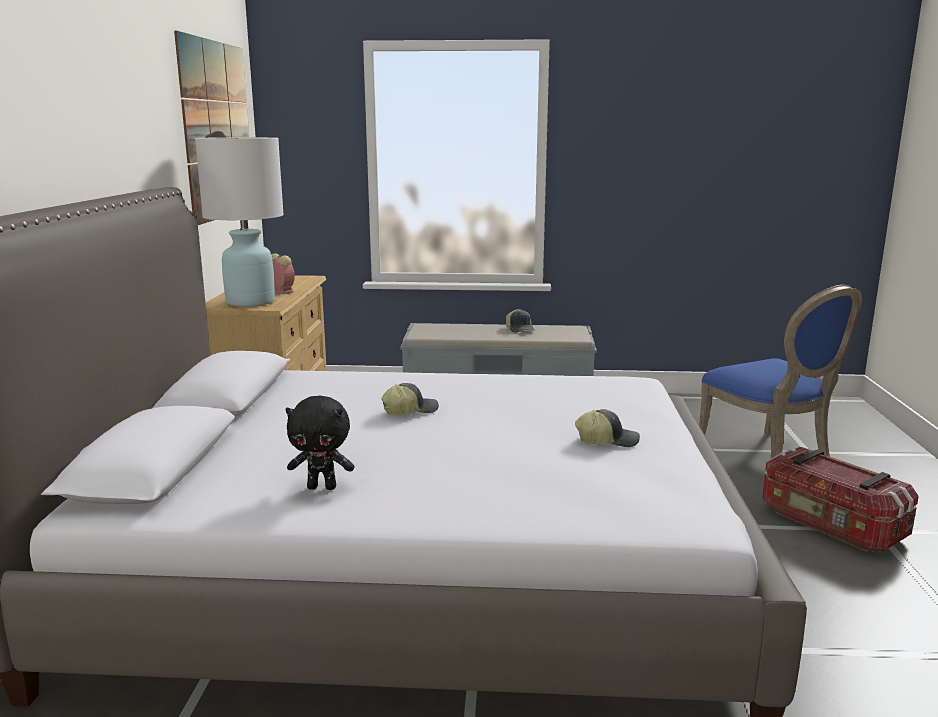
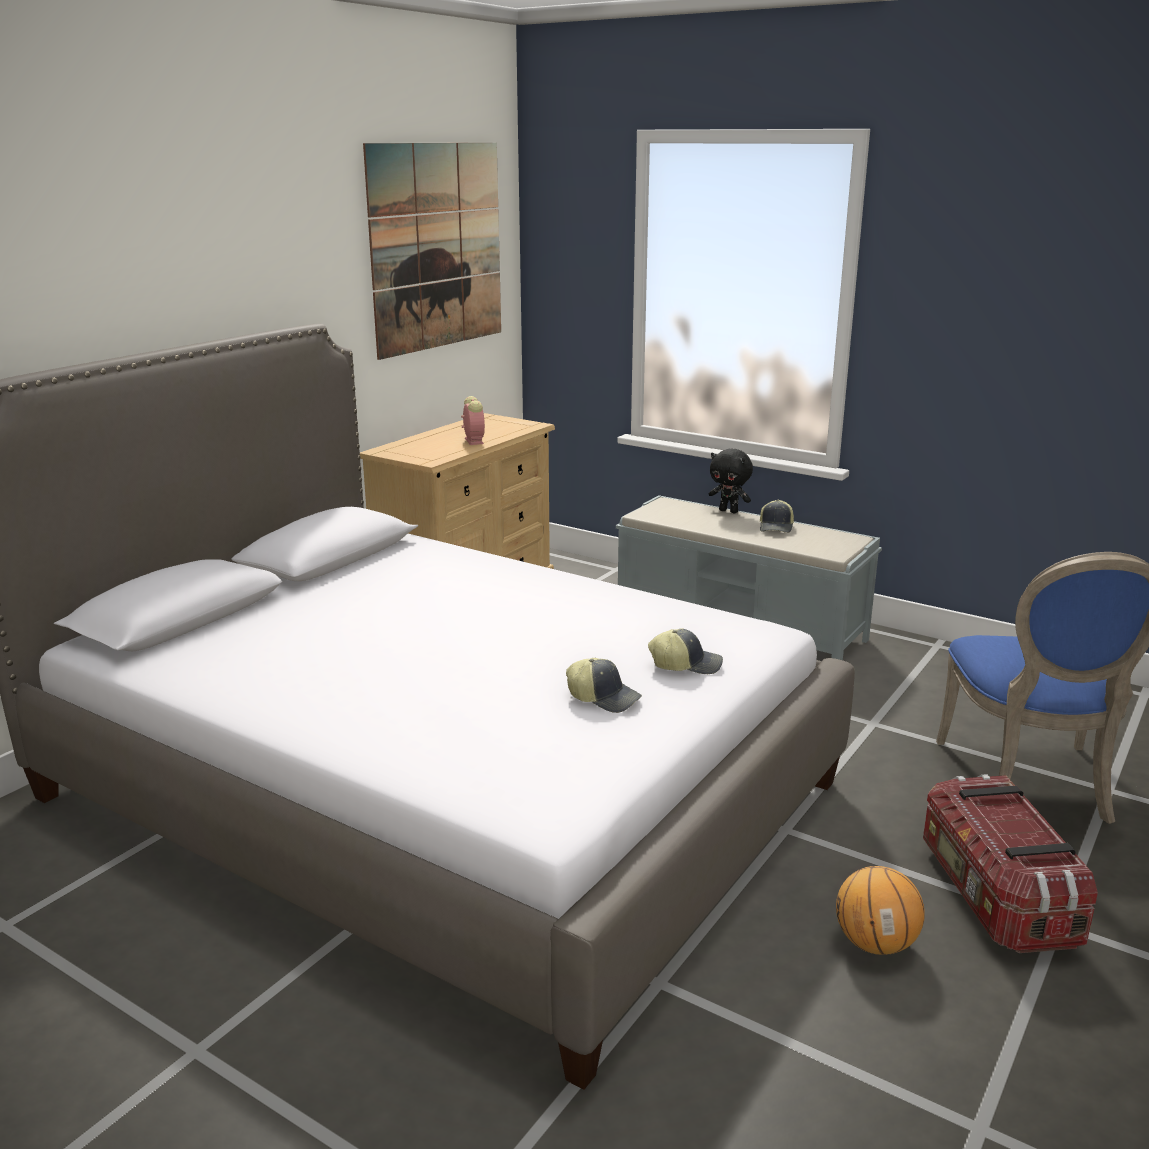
camera: 30 degrees right, 5 degrees up
(250, 302) = (421, 451): white table lamp -> none
(322, 487) = (271, 674): black plush toy -> black plush toy (729, 511)
(410, 410) = (461, 611): cap -> cap (686, 664)
(809, 574) = (875, 943): none -> basketball

